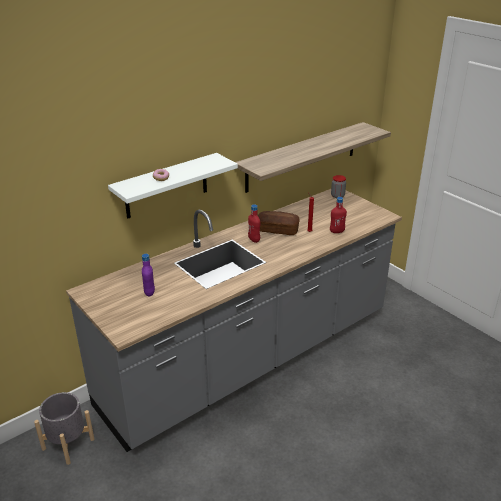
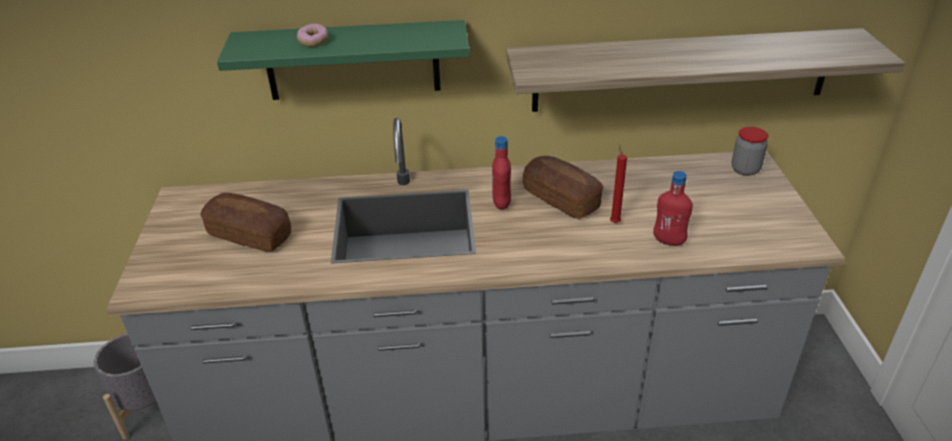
camera: 35 degrees right, 5 degrees up
(149, 292) = (249, 235): purple bottle -> bread
(166, 186) = (352, 60): white shelf -> green shelf

